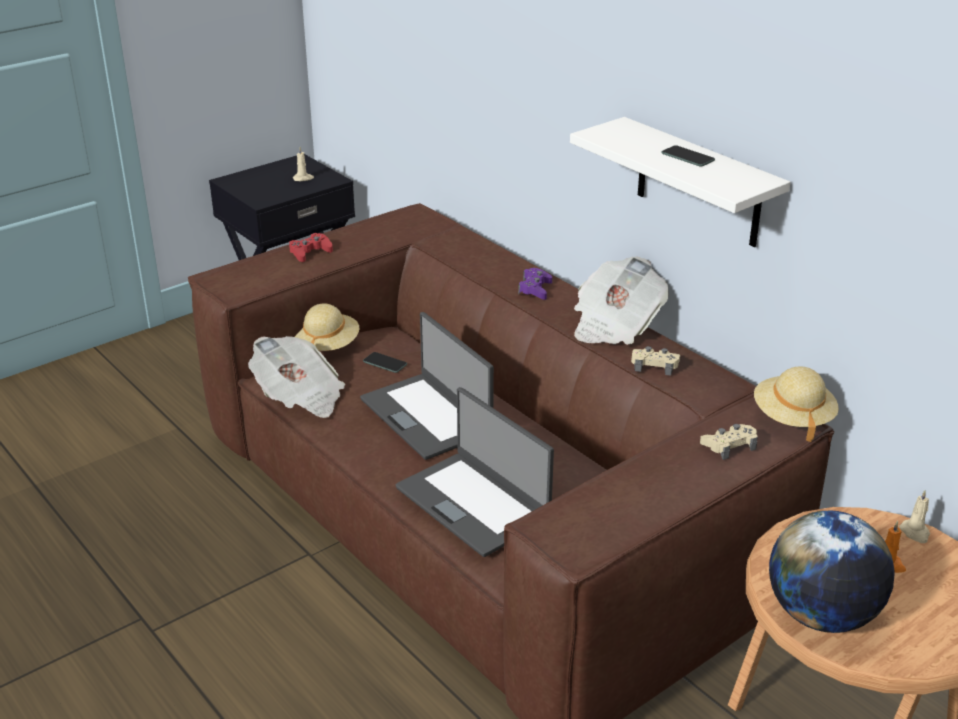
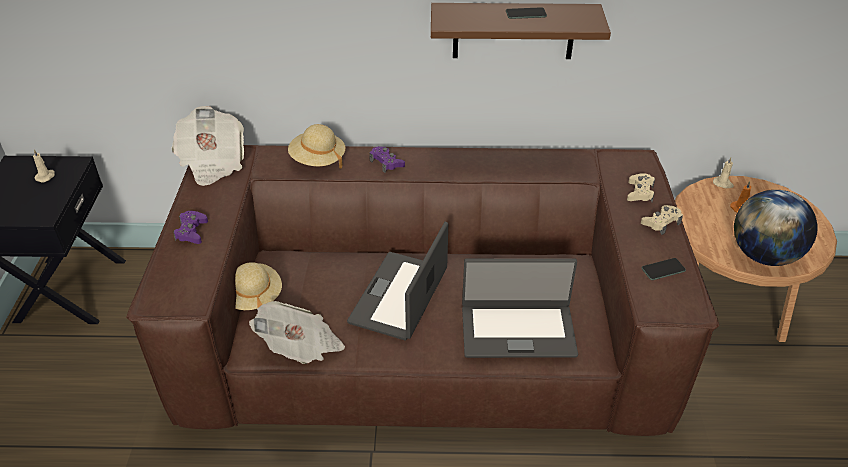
camera: 50 degrees left, 10 degrees up
(310, 252) = (191, 232): red game controller -> purple game controller
(385, 363) = (313, 280): phone -> phone (663, 269)
(427, 416) = (400, 296): laptop -> laptop turned 105 degrees clockwise
(614, 325) = (469, 158): newspaper -> newspaper (212, 162)
(654, 365) = (530, 170): beige game controller -> beige game controller (661, 222)
(698, 183) = (513, 31): white shelf -> brown shelf
(792, 418) = (633, 156): beige hat -> beige hat (318, 160)

